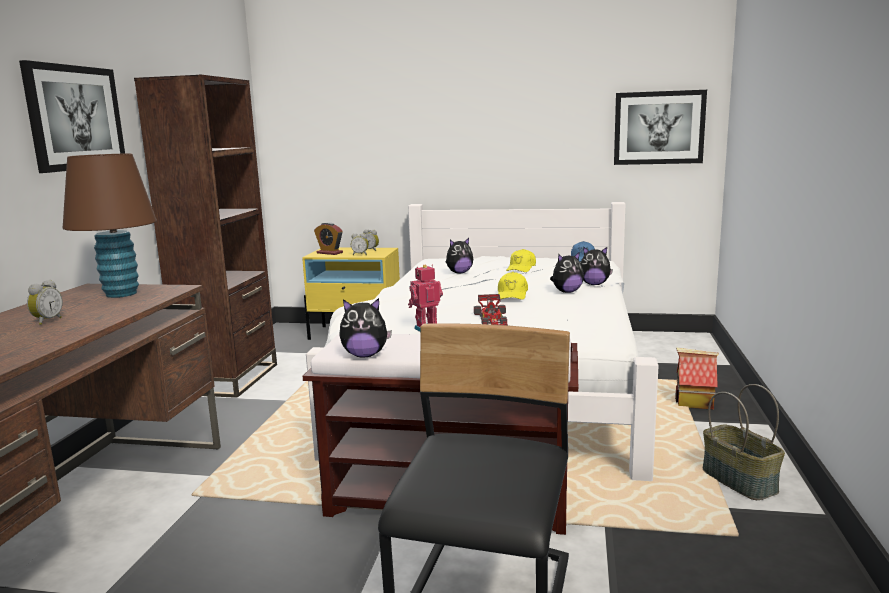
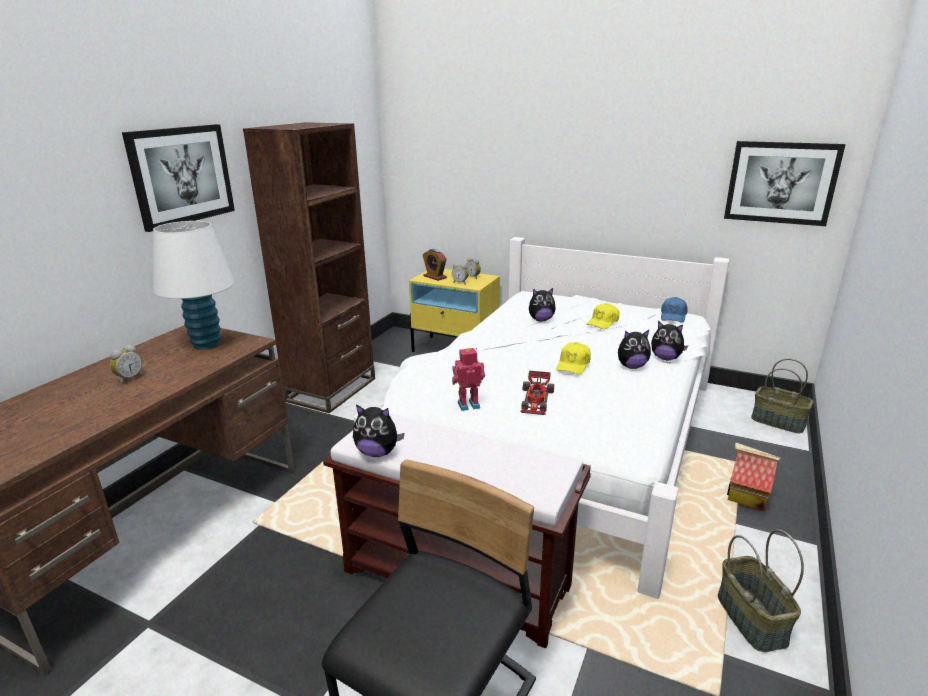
camera: 15 degrees right, 10 degrees up
(121, 294) = (207, 344): brown table lamp -> white table lamp
(695, 349) = (778, 421): none -> basket

